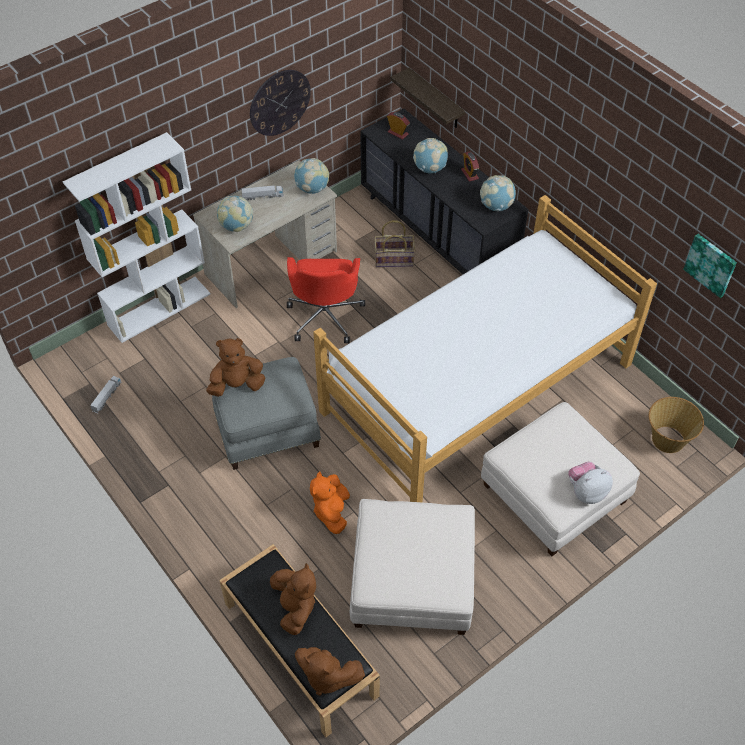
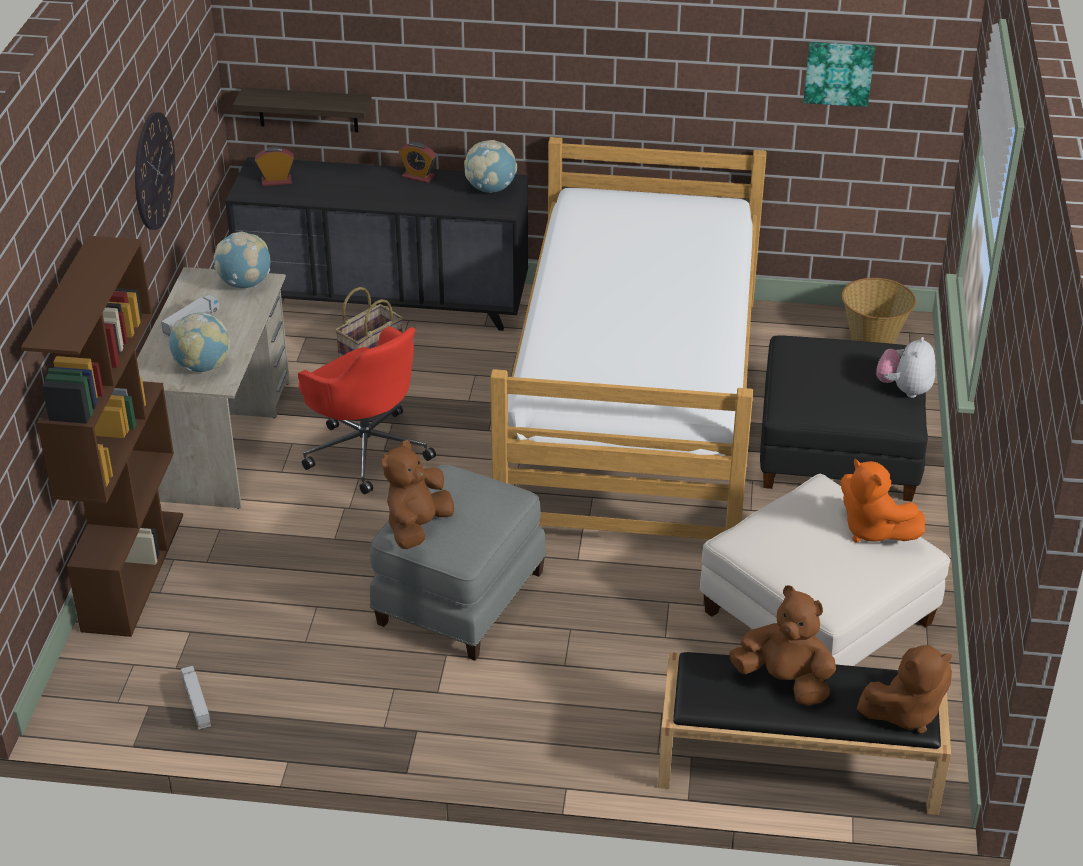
camera: 45 degrees left, 15 degrees down
(159, 308) = (133, 570): white bookcase -> brown bookcase
(331, 511) = (646, 619): orange plush toy -> orange plush toy (872, 530)
(430, 169) = (365, 194): globe -> none
(554, 494) = (839, 450): white ottoman -> black ottoman

